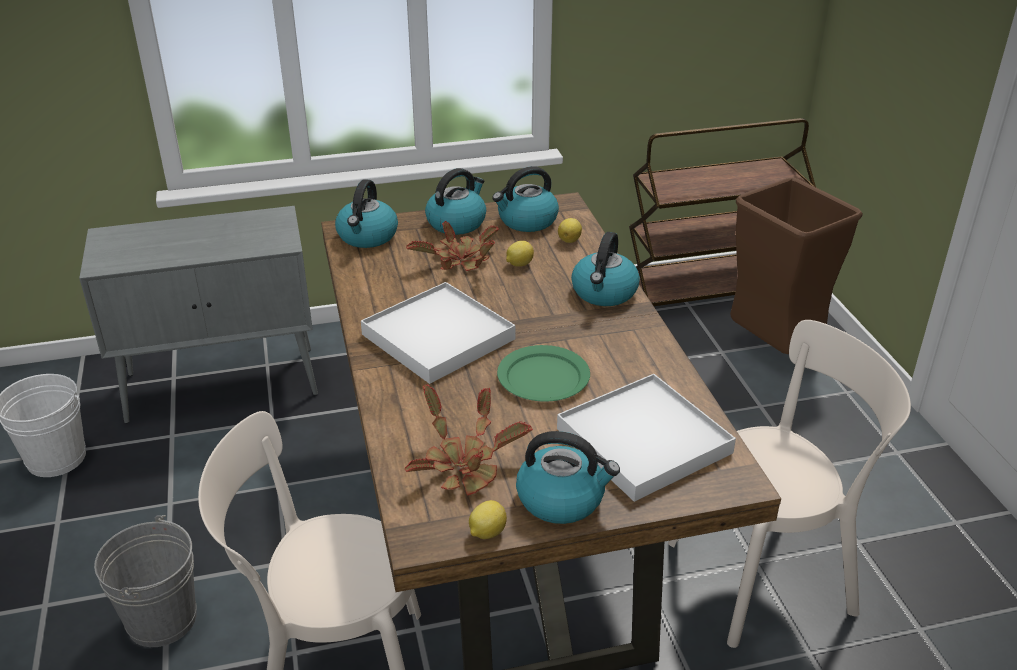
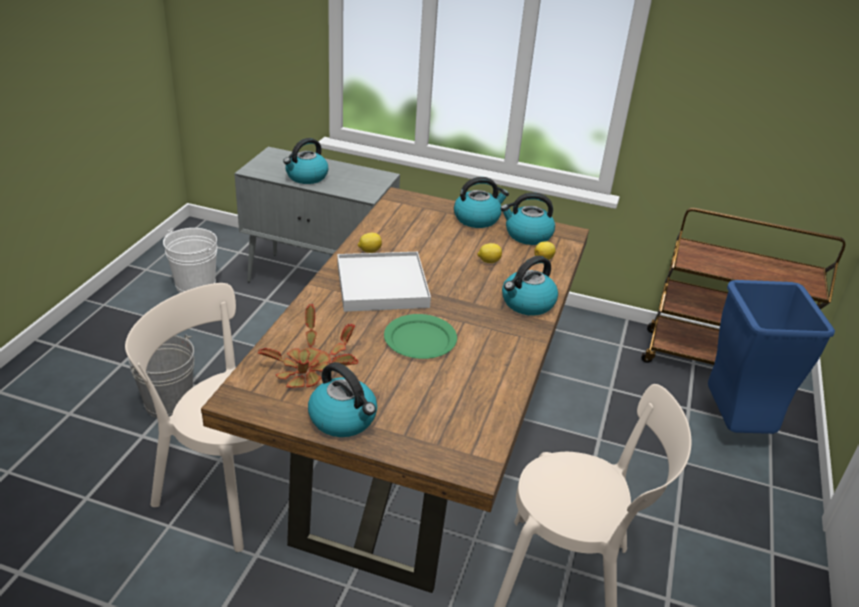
camera: 30 degrees right, 0 degrees up
(367, 236) = (408, 206): kettle -> kettle (306, 177)
(459, 261) = (450, 244): potted plant -> none
(486, 532) = (275, 415): lemon -> lemon (369, 251)
(643, 441) = (439, 410): white tray -> none
(773, 350) = (735, 426): brown trash can -> blue trash can

